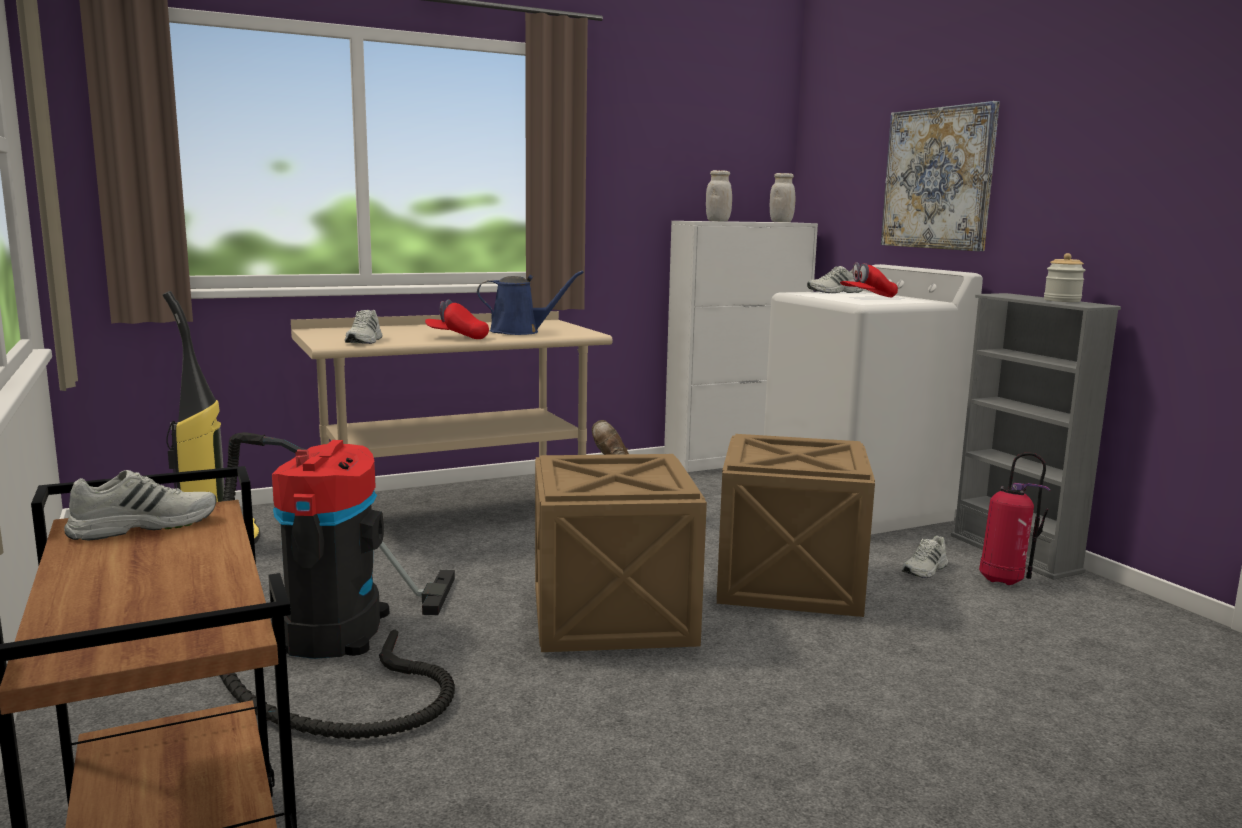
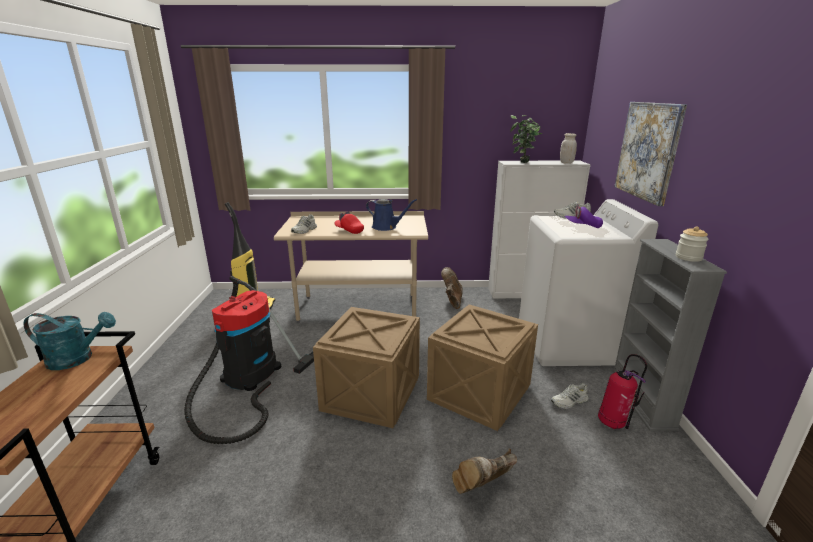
camera: 25 degrees right, 10 degrees up
(144, 525) = (77, 359): white shoe -> turquoise watering can
(718, 221) = (522, 163): white jar -> potted plant
(868, 297) = (582, 226): red cap -> purple cap
(908, 683) = (482, 488): none -> brown boot

